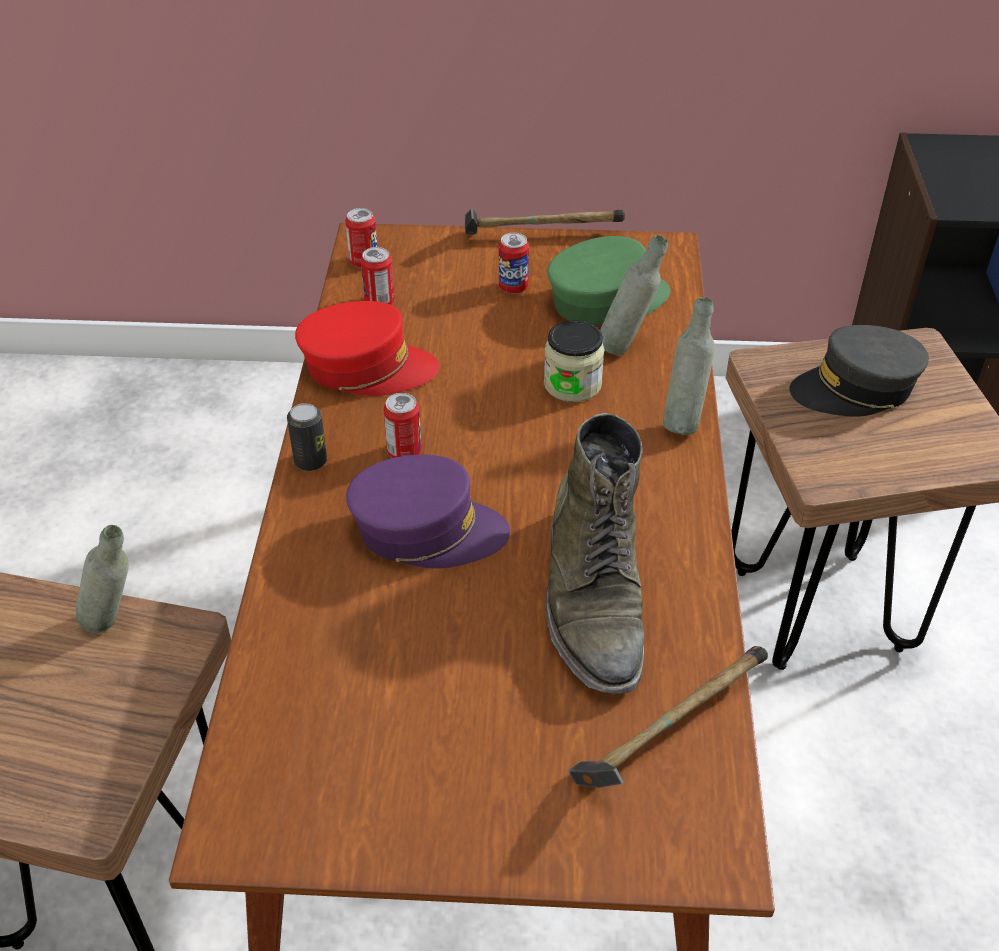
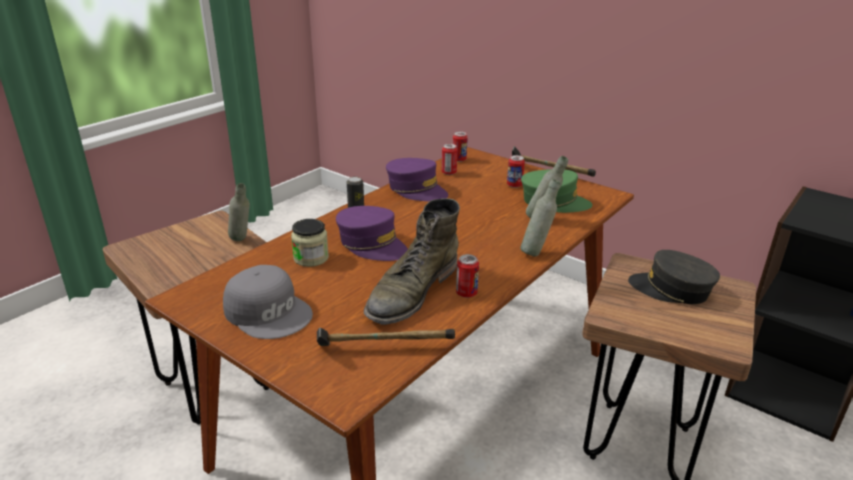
camera: 35 degrees right, 15 degrees down
(367, 367) = (416, 190): red cap -> purple cap
(404, 452) = (396, 218): can -> can (466, 293)
(421, 768) = (269, 311): none -> grey cap
(572, 384) = (499, 223): jar -> jar (311, 258)

